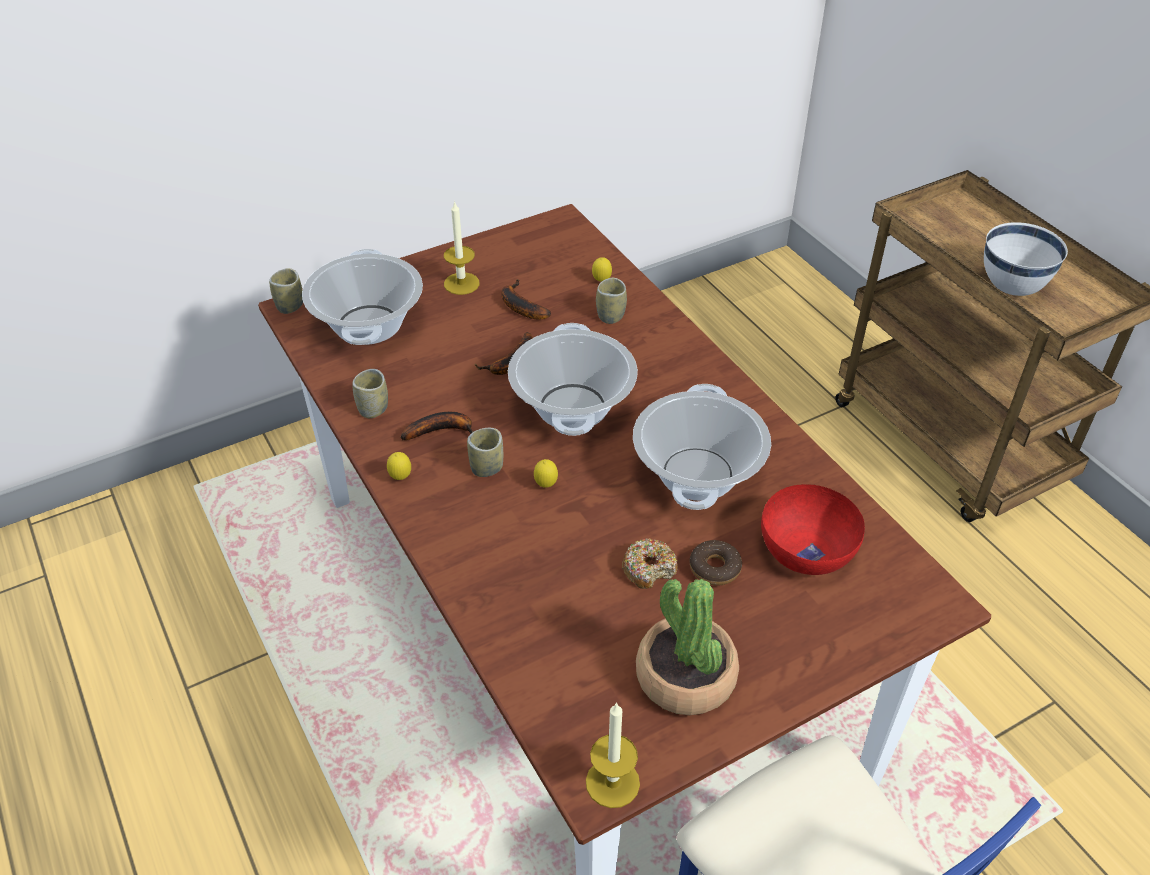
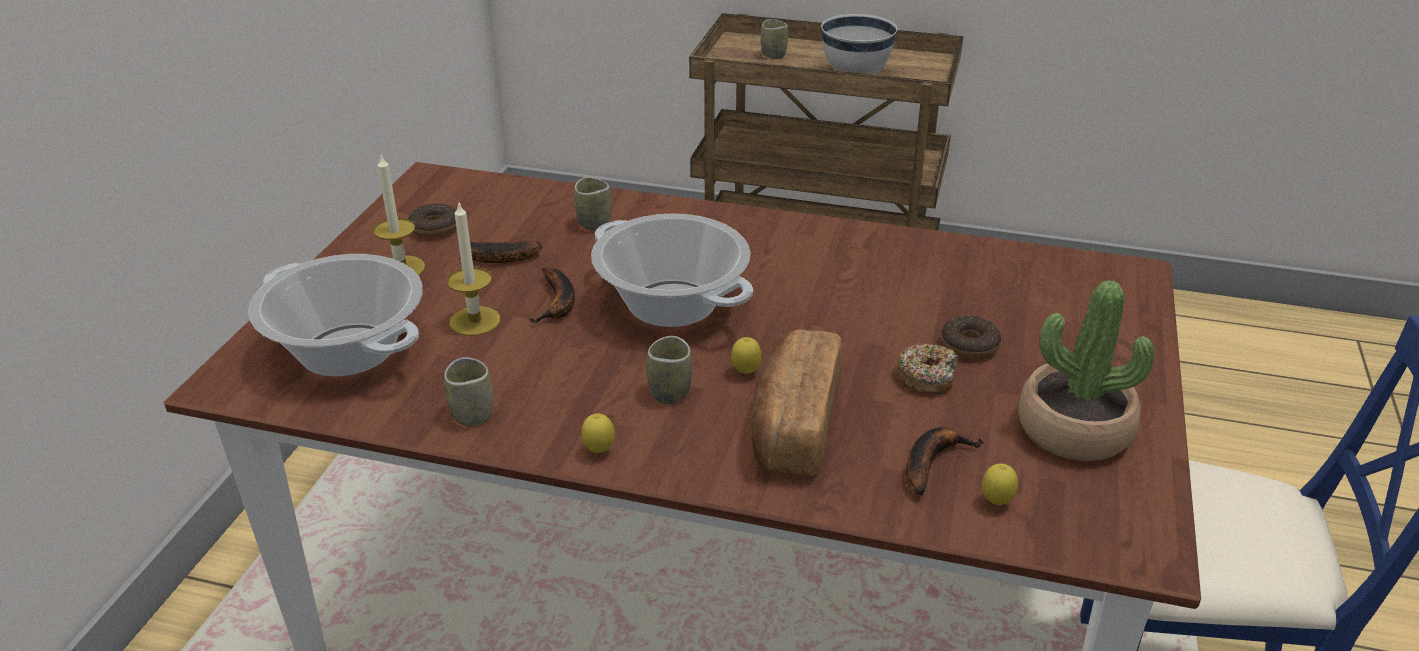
camera: 45 degrees left, 10 degrees down
(290, 306) = (216, 383): cup -> cup (773, 55)
(443, 430) = (578, 390): banana -> banana (932, 462)
(516, 263) = (434, 228): none -> donut
(521, 540) = (793, 425): none -> bread
(601, 281) = (543, 203): lemon -> lemon (996, 503)
(612, 782) = (1153, 539): candle -> candle (475, 321)
(698, 474) = (852, 292): cooking pot -> none
(807, 550) = (1007, 293): red bowl -> none

